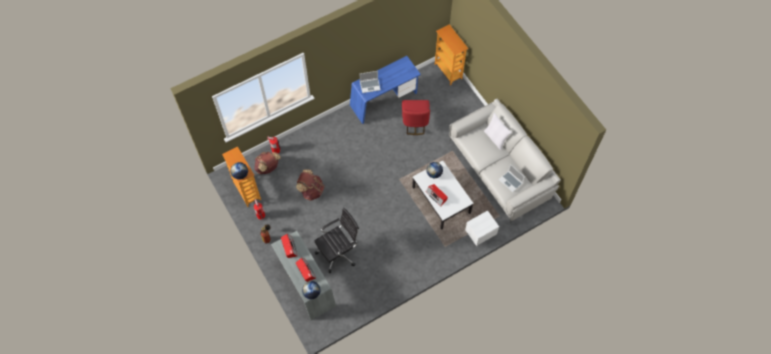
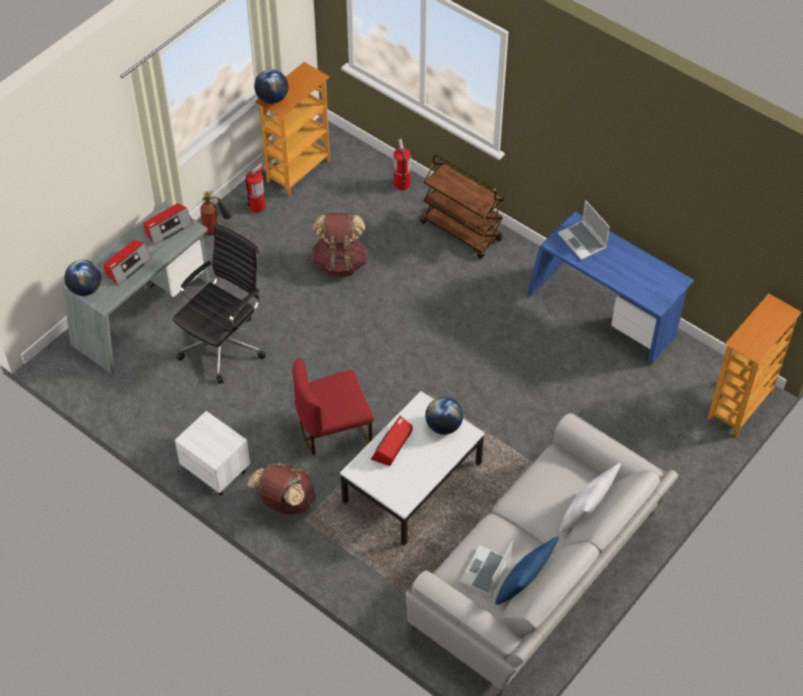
camera: 70 degrees right, 10 degrees down
(268, 167) = (360, 185): brown backpack -> brown backpack (285, 502)
(315, 136) = (462, 231): none -> brown cart
(338, 252) = (224, 344): black office chair -> black office chair turned 90 degrees counterclockwise
(415, 123) = (576, 382): red chair -> red chair (334, 431)
(480, 234) = (359, 577): white nightstand -> white nightstand (215, 470)
(520, 171) = (523, 585): none -> blue pillow

